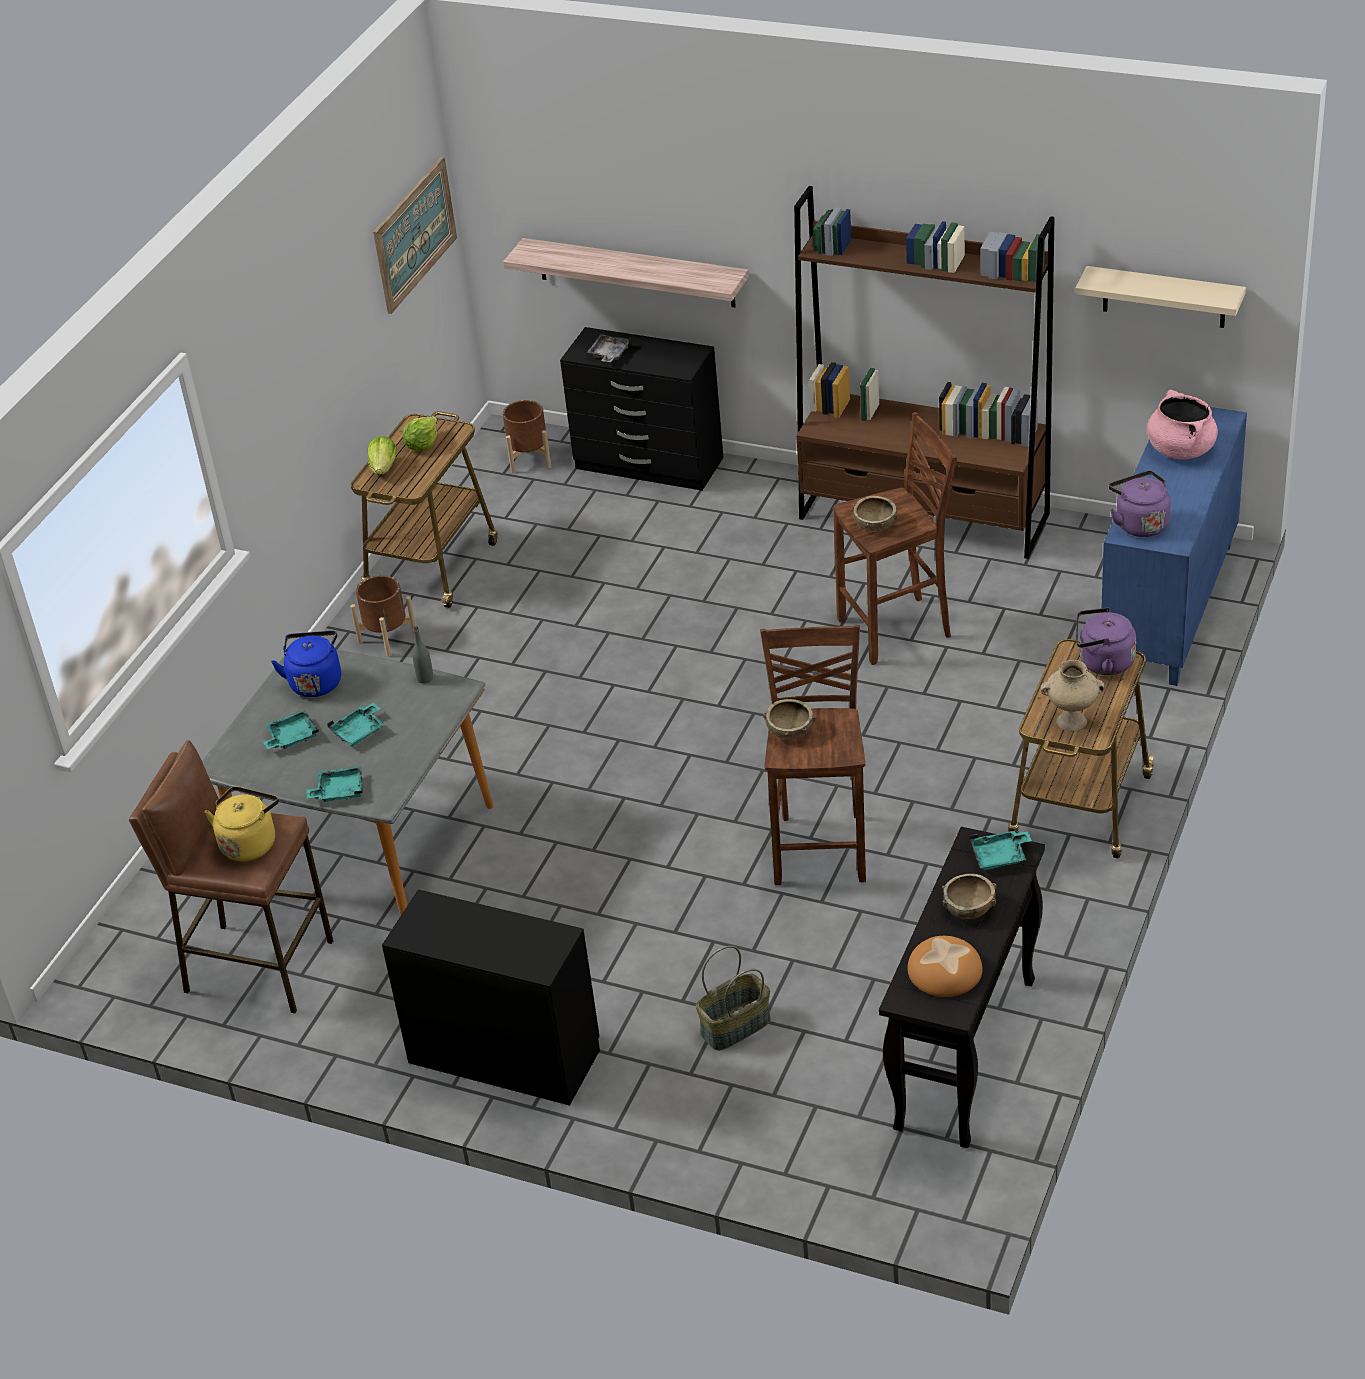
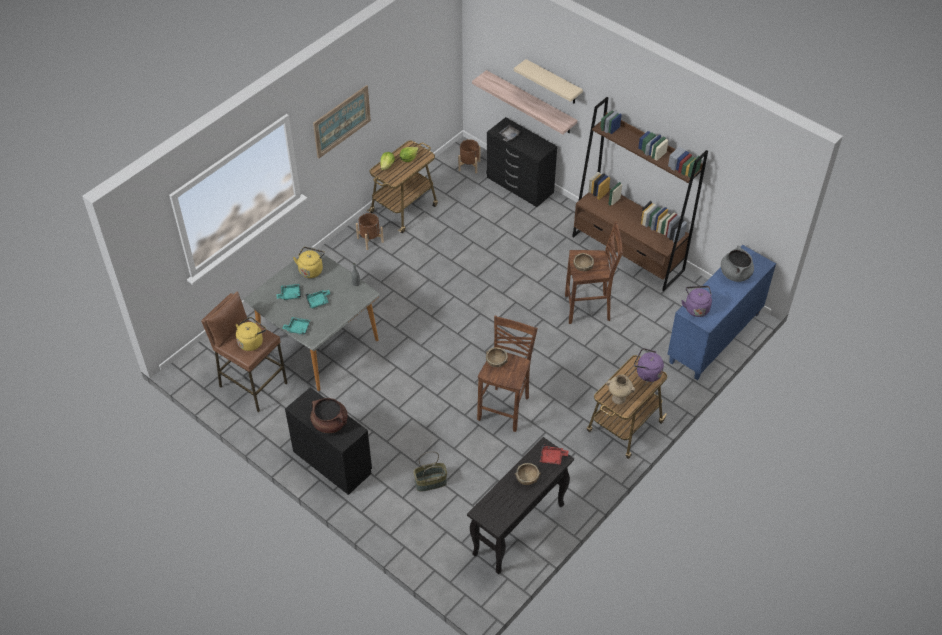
camera: 15 degrees right, 10 degrees up
(315, 681) = (311, 269): blue kettle -> yellow kettle
(414, 234) = (432, 60): picture -> picture (341, 121)
(496, 941) = (330, 423): none -> brown cooking pot
(944, 971) = (502, 505): bread -> none
(1000, 856) = (552, 458): turquoise tray -> red tray
(1164, 297) = (750, 201): beige shelf -> beige shelf (553, 82)
(1180, 449) = (735, 274): pink cooking pot -> grey cooking pot

